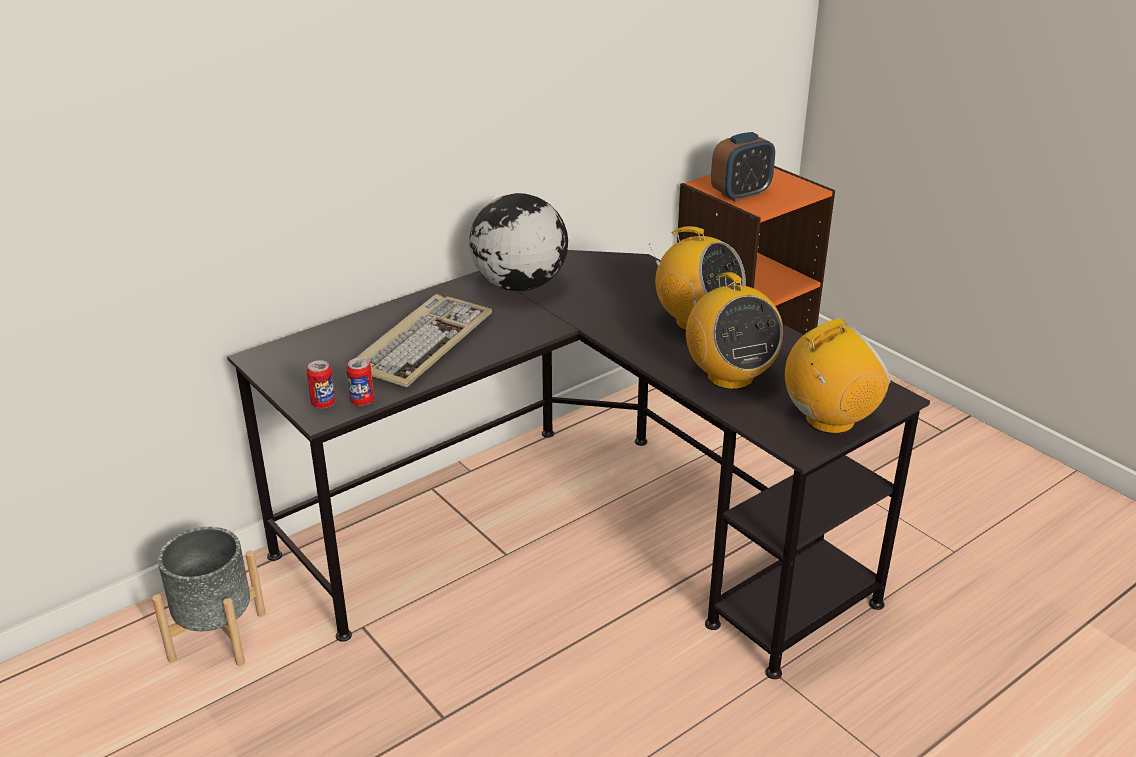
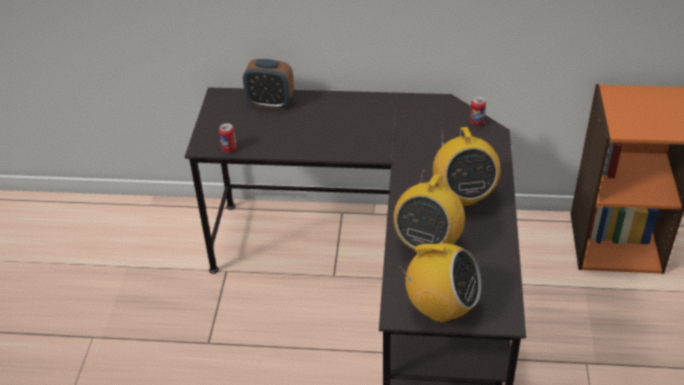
camera: 45 degrees right, 10 degrees up
(217, 636) = (166, 234): grey planter -> none
(323, 404) = (211, 140): can -> can (476, 122)
(423, 344) = (300, 128): keyboard -> none
(518, 285) = (400, 114): globe -> none
(740, 194) = (625, 112): alarm clock -> alarm clock (270, 102)

